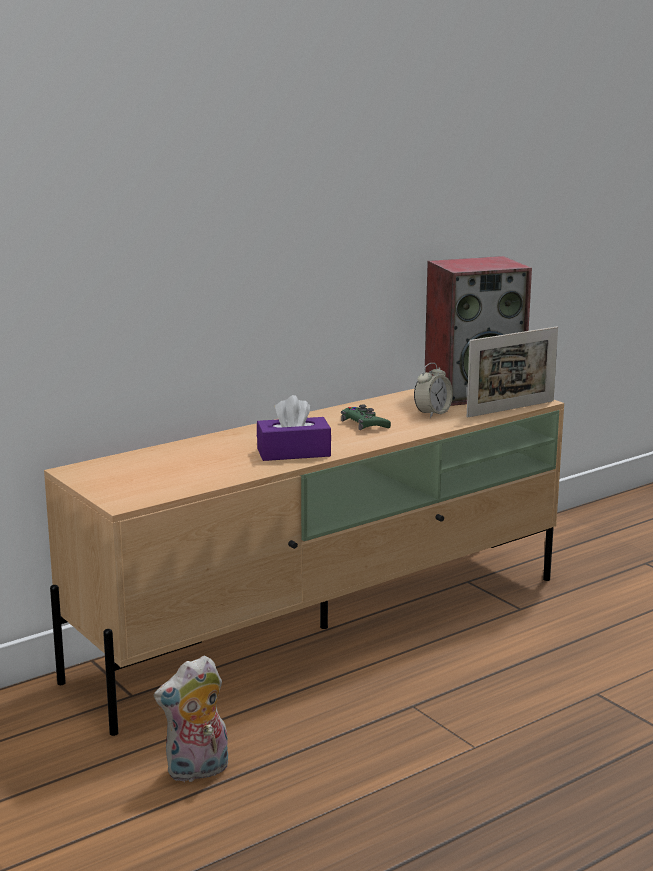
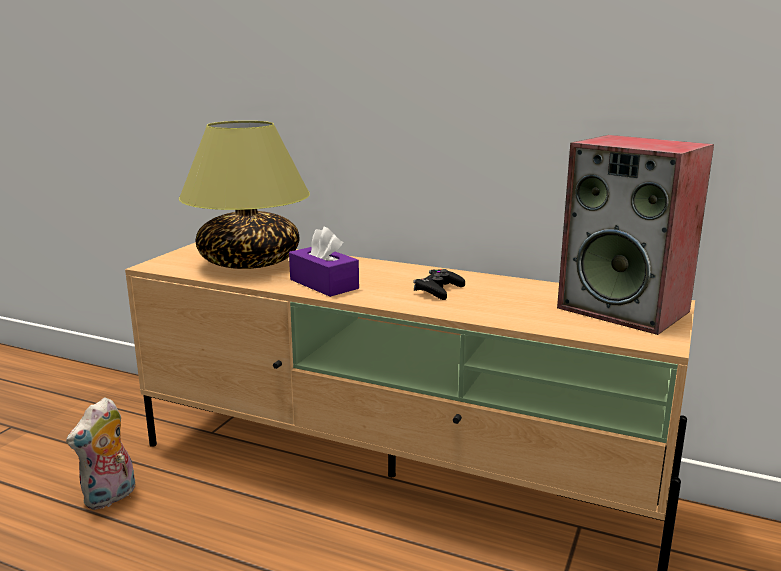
camera: 60 degrees right, 0 degrees up
(179, 466) = (248, 262): none -> table lamp
(197, 771) = (110, 497): plush toy -> plush toy turned 90 degrees counterclockwise
(364, 424) = (438, 290): green game controller -> black game controller
(432, 413) = (519, 307): alarm clock -> none
(510, 409) = (603, 335): picture frame -> none

